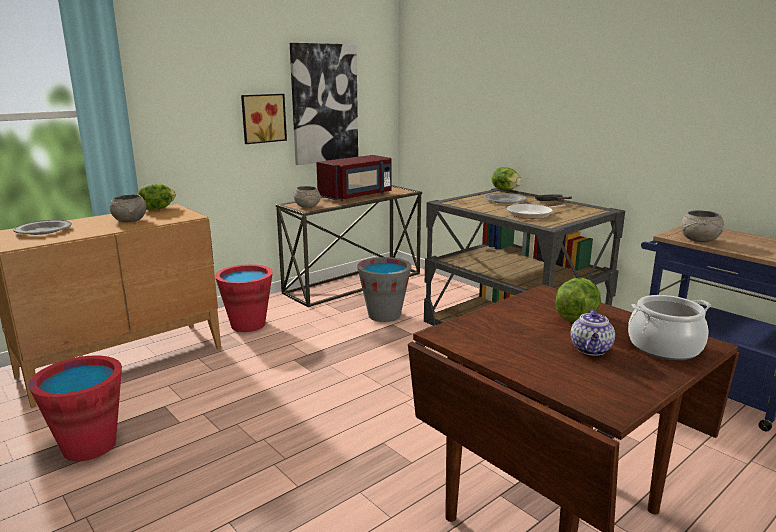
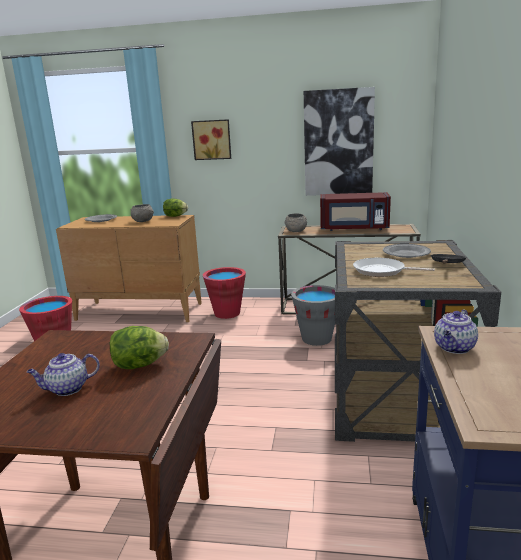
camera: 50 degrees right, 0 degrees up
(263, 118) = (276, 155): picture -> picture (212, 139)
(505, 190) = (445, 243): lettuce -> none
(664, 347) = (102, 417): cooking pot -> none
(699, 240) = (454, 348): grey bowl -> teapot

